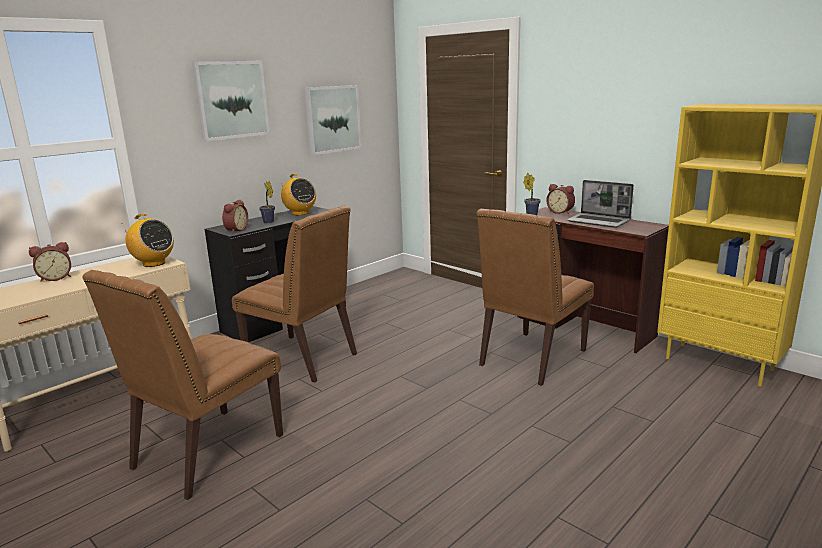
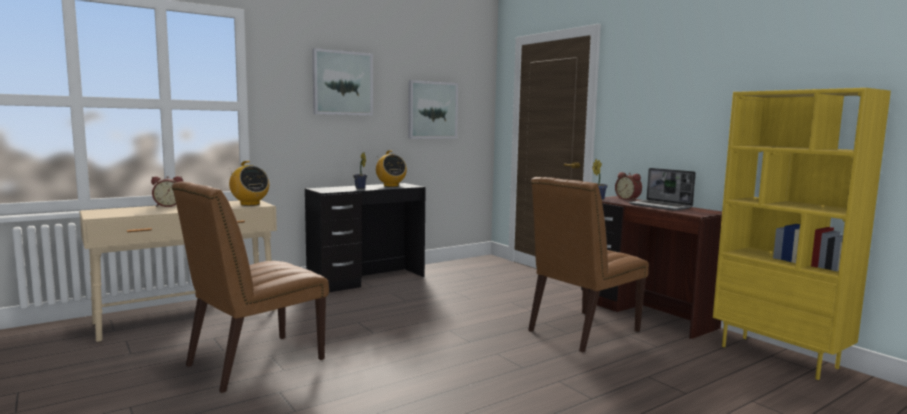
camera: 10 degrees right, 10 degrees down
(235, 230) = (328, 190): alarm clock -> none
(300, 358) = (366, 308): brown chair -> none

